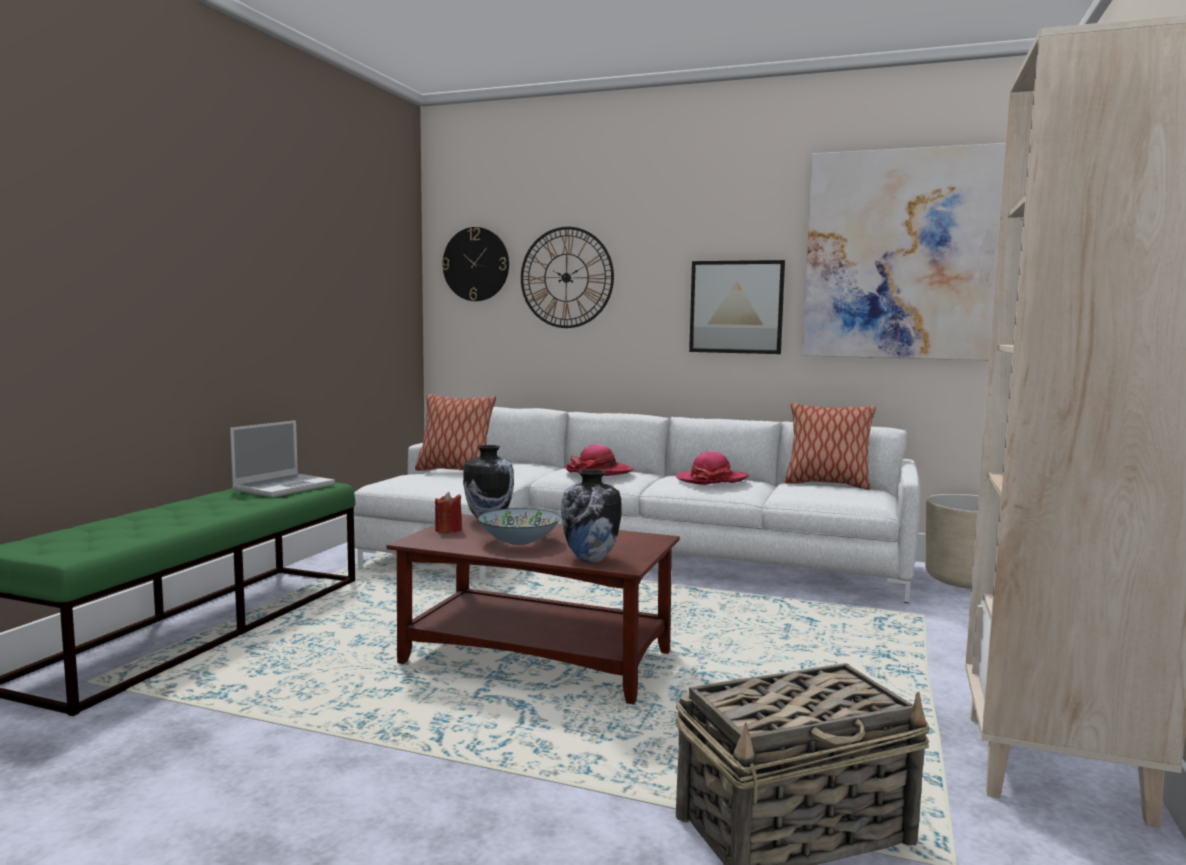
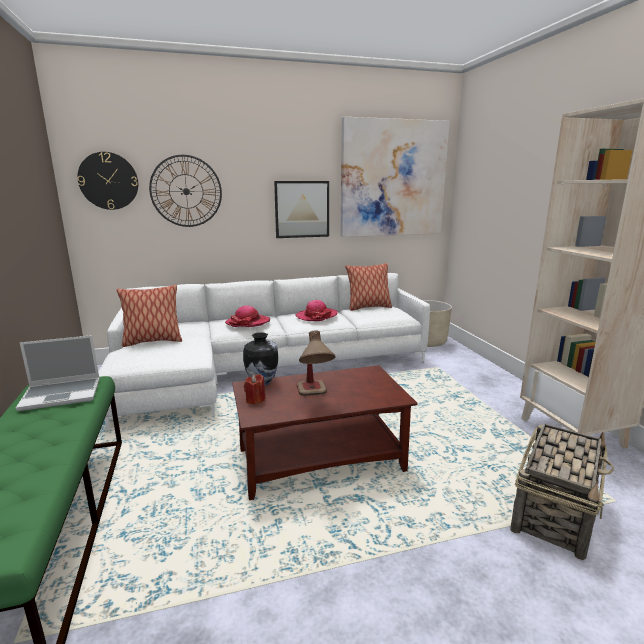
camera: 35 degrees left, 10 degrees up
(284, 487) = (62, 394): laptop -> laptop turned 75 degrees clockwise
(519, 542) = (314, 397): bowl -> table lamp
(591, 559) = (374, 398): vase -> none

